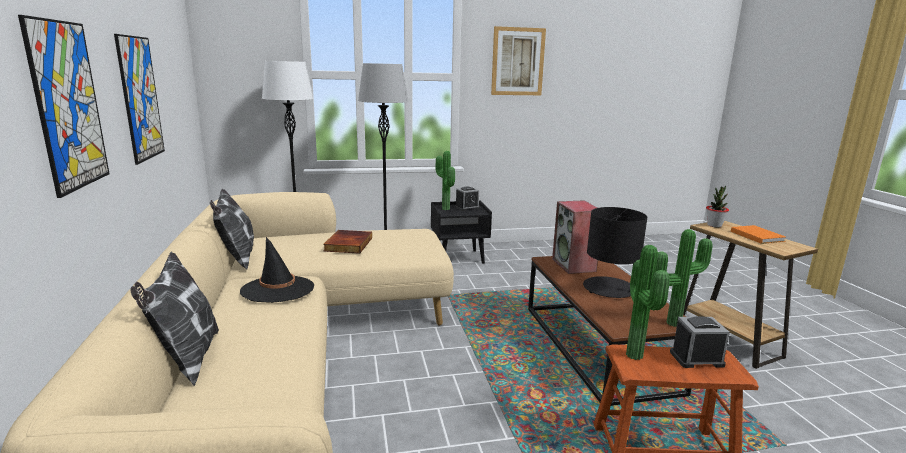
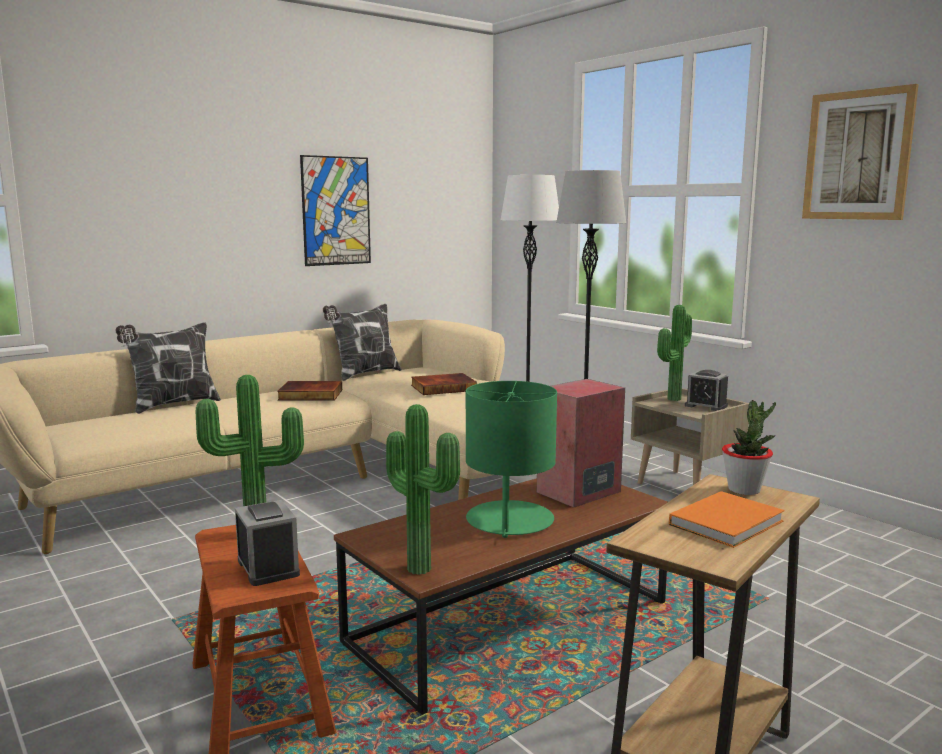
camera: 65 degrees right, 5 degrees down
(68, 106) = (205, 207): picture -> none
(278, 289) = (310, 395): black hat -> book
(459, 257) = (686, 487): black nightstand -> beige nightstand
(610, 289) = (509, 521): black table lamp -> green table lamp

